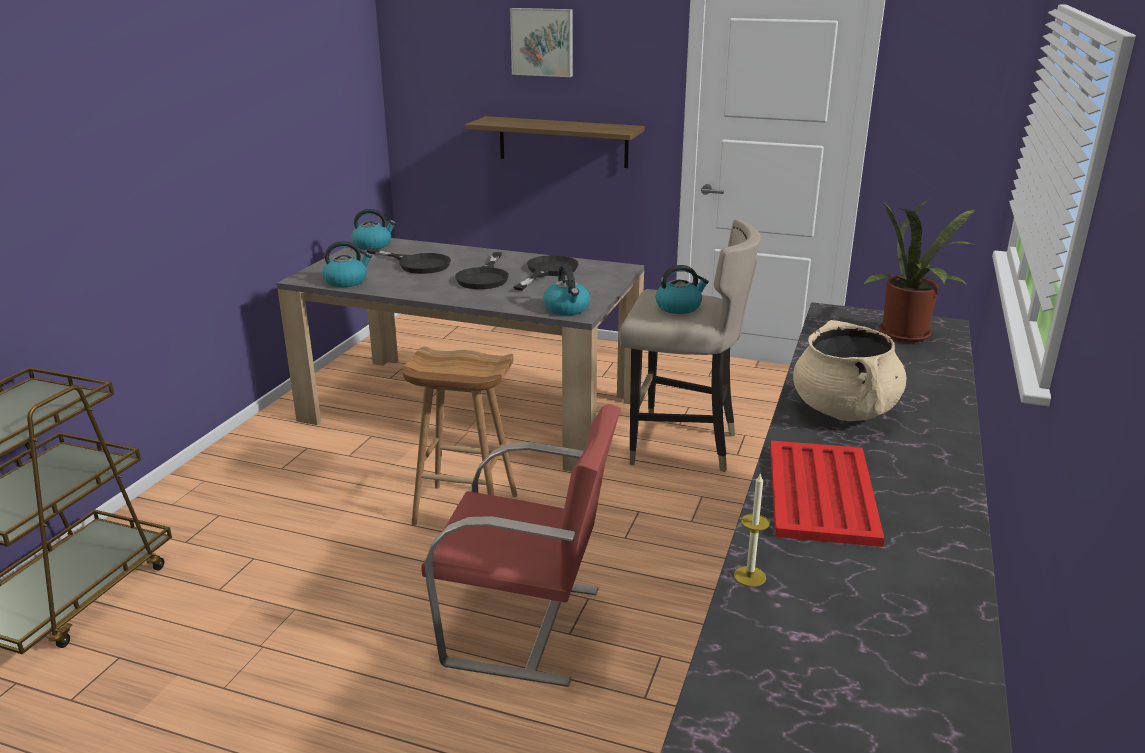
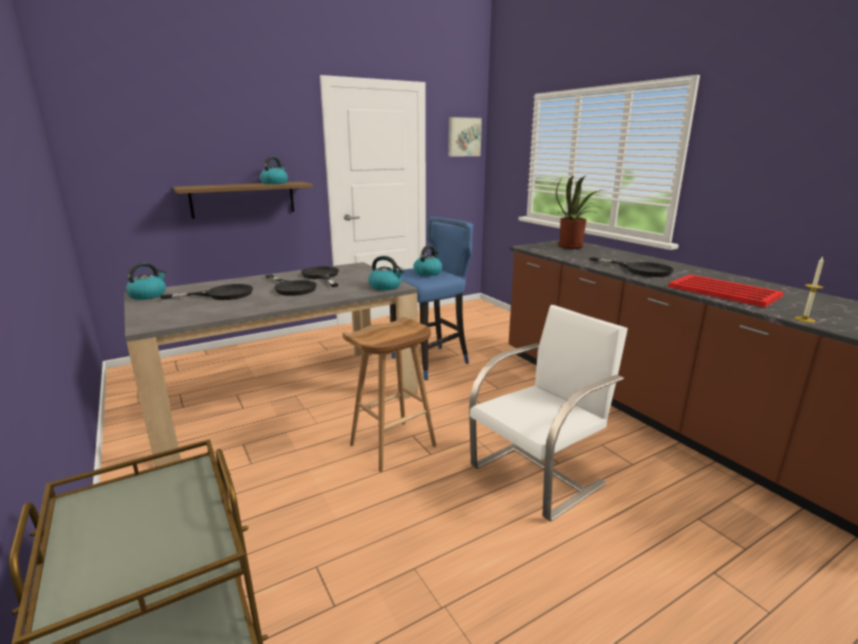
camera: 50 degrees left, 5 degrees down
(346, 281) = (193, 317): kettle -> kettle (275, 183)
(527, 627) = (539, 474): red chair -> white chair
(543, 42) = (217, 125): picture -> picture (463, 137)
(680, 446) = (430, 362): beige stool -> blue stool
(844, 411) = (640, 270): beige cooking pot -> black frying pan

